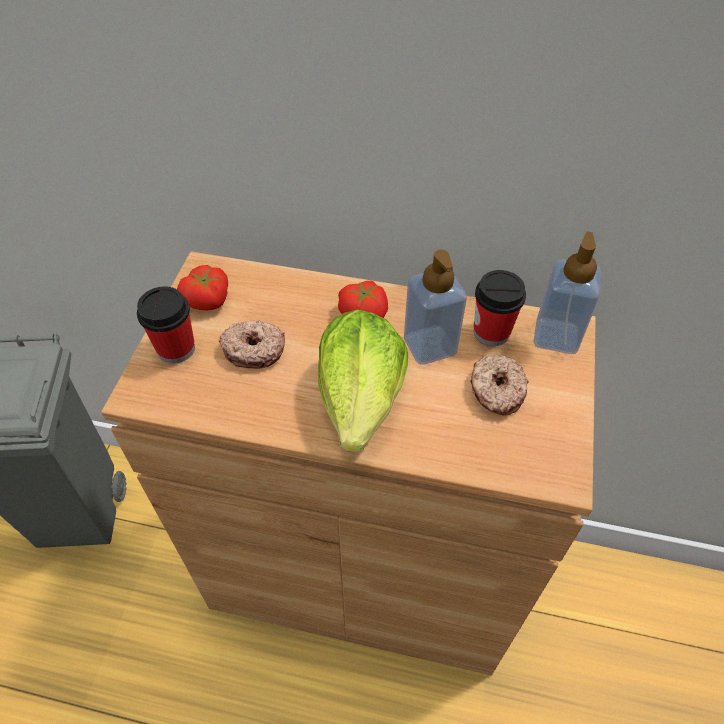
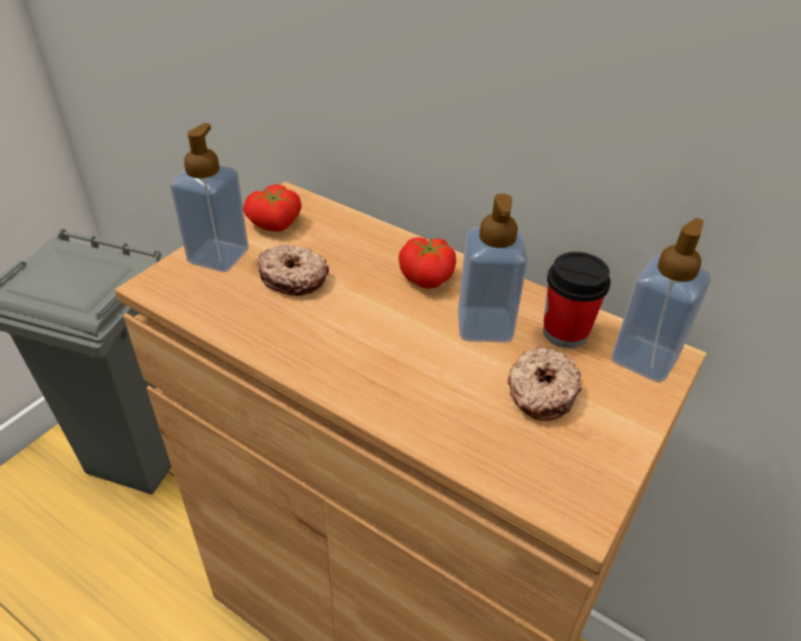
camera: 20 degrees right, 10 degrees down
(176, 349) = (218, 256): cup -> soap dispenser
(361, 399) = (378, 354): lettuce -> none

